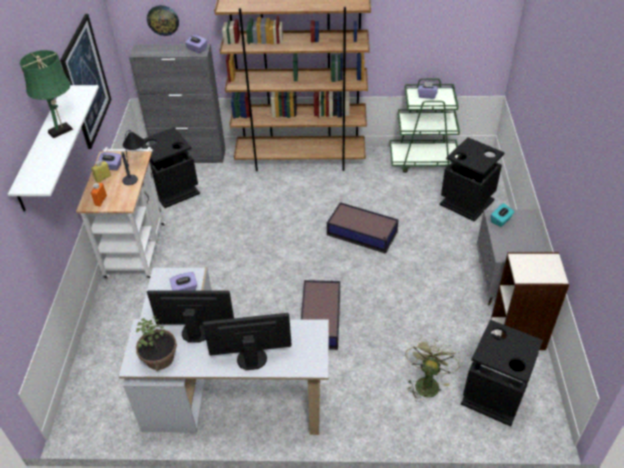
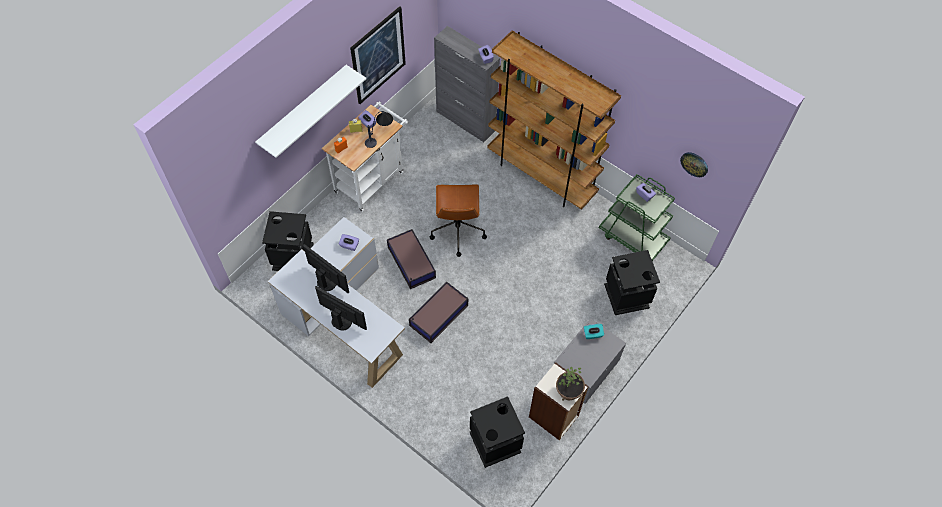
camera: 35 degrees right, 15 degrees up
(62, 130) = (317, 107): green table lamp -> none
(160, 358) = (296, 285): potted plant -> potted plant (569, 391)
(163, 20) = (472, 22): wall clock -> wall clock (694, 164)
(173, 190) = (430, 146): black trash can -> black trash can (292, 256)
(266, 240) = (457, 230): none -> brown office chair
(362, 234) = (525, 270): storage box -> storage box (411, 263)
(427, 382) = (463, 404): green fan -> none

